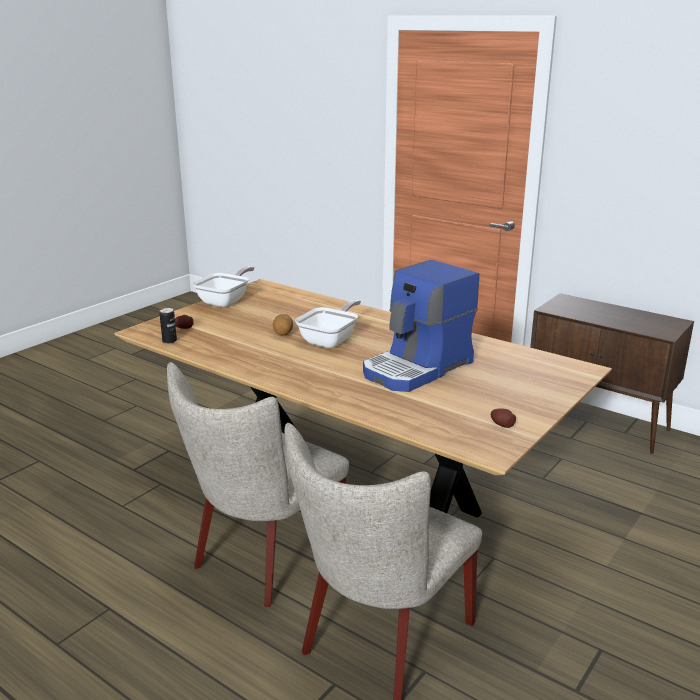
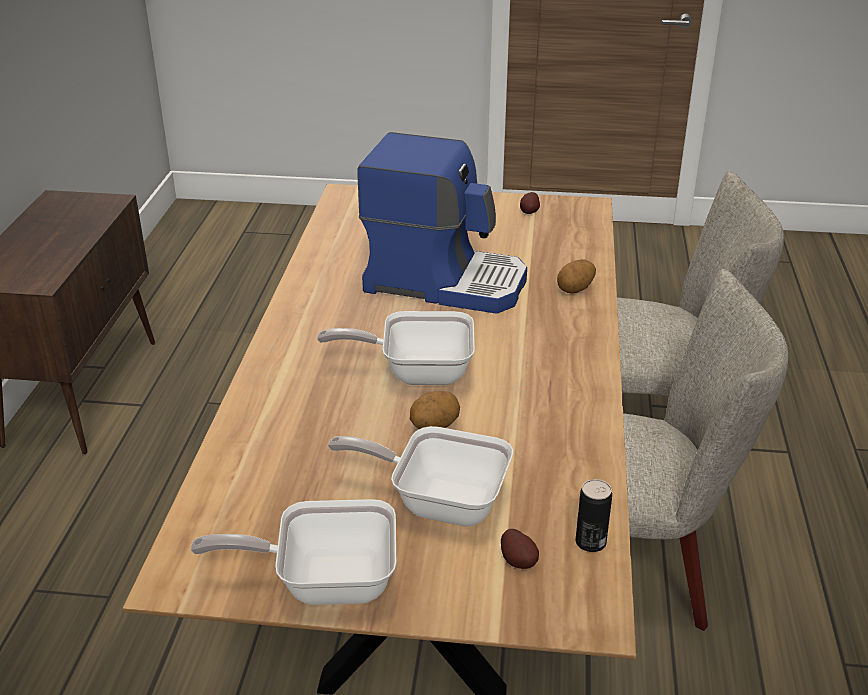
camera: 120 degrees left, 10 degrees up
(235, 324) = (439, 501): none -> frying pan
(363, 402) = (575, 290): none -> potato

